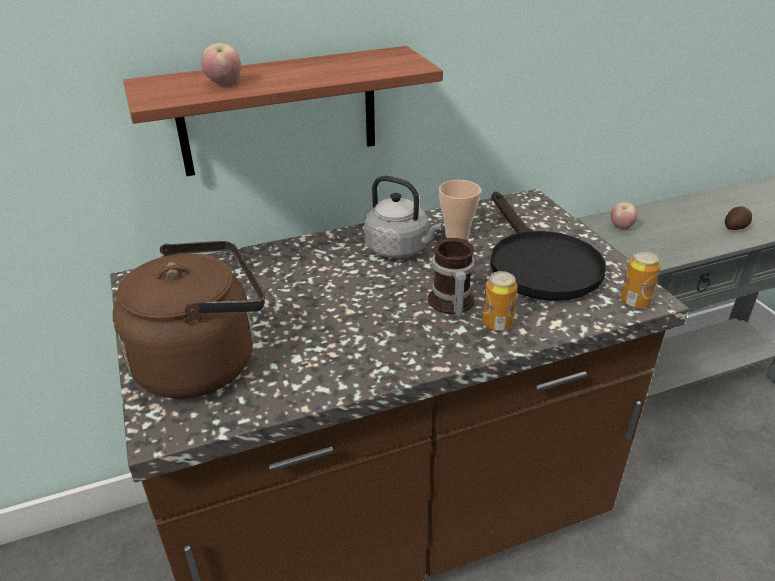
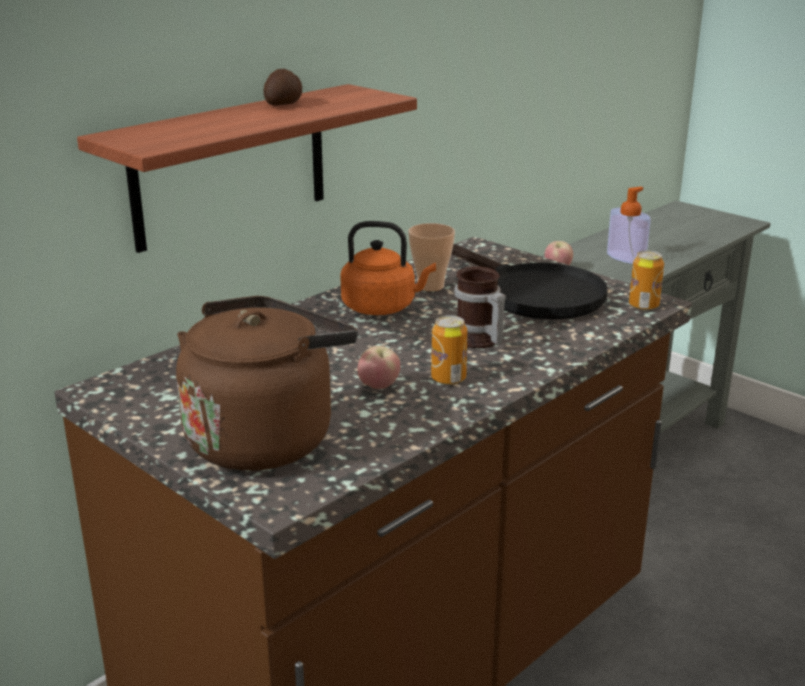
camera: 25 degrees left, 10 degrees down
(224, 84) = (208, 127): apple -> apple (378, 387)
(400, 249) = (382, 307): grey kettle -> orange kettle
(497, 324) = (537, 346): can -> can (448, 379)
(696, 227) = (626, 257): none -> soap dispenser
(736, 227) = (661, 251): potato -> potato (285, 104)

